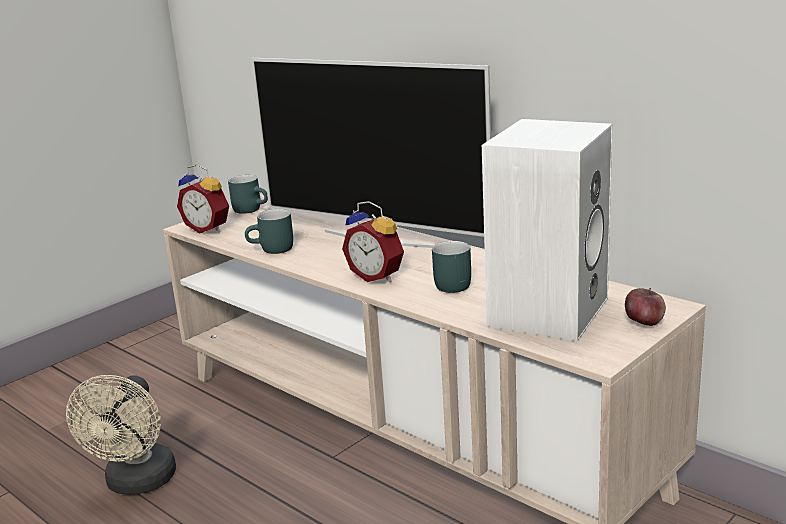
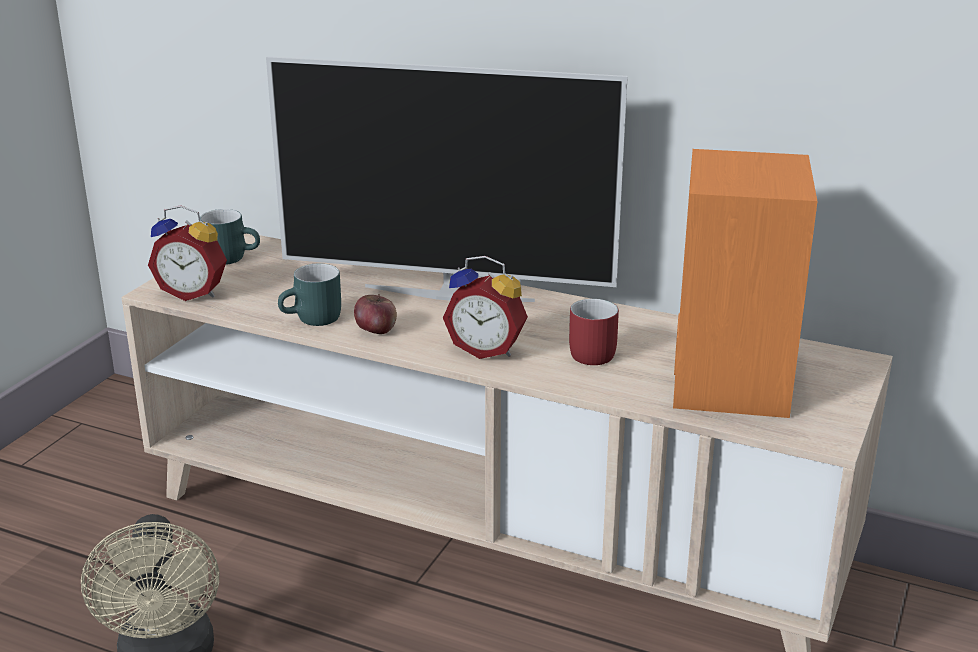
camera: 20 degrees left, 5 degrees up
(451, 284) = (587, 352): turquoise mug -> red mug
(547, 310) = (727, 379): white speaker -> orange speaker
(644, 322) = (844, 385): apple -> apple (376, 330)

